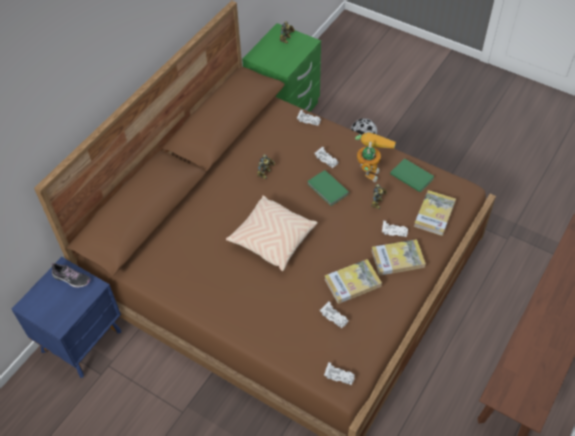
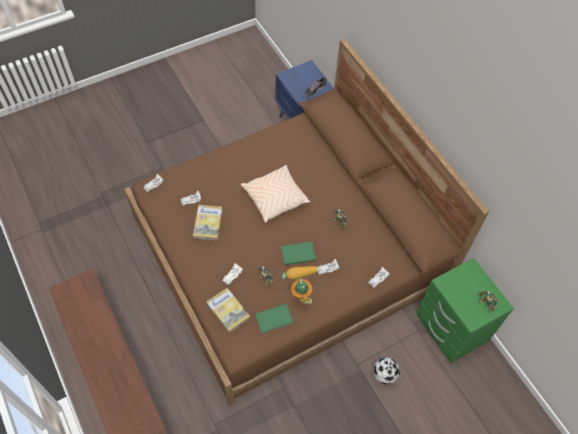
camera: 115 degrees right, 5 degrees up
(370, 169) = (300, 293): toy robot -> toy robot turned 150 degrees counterclockwise
(397, 259) = (208, 263): book -> none

